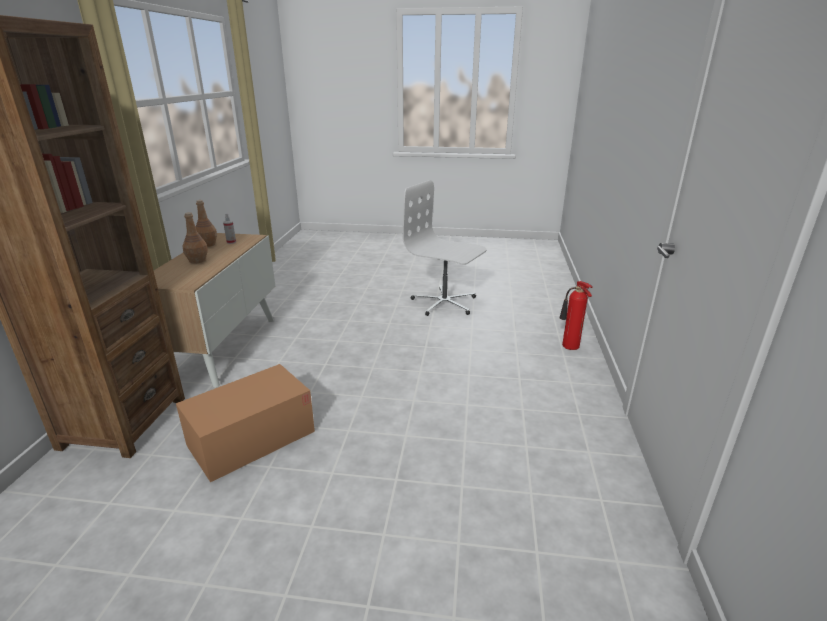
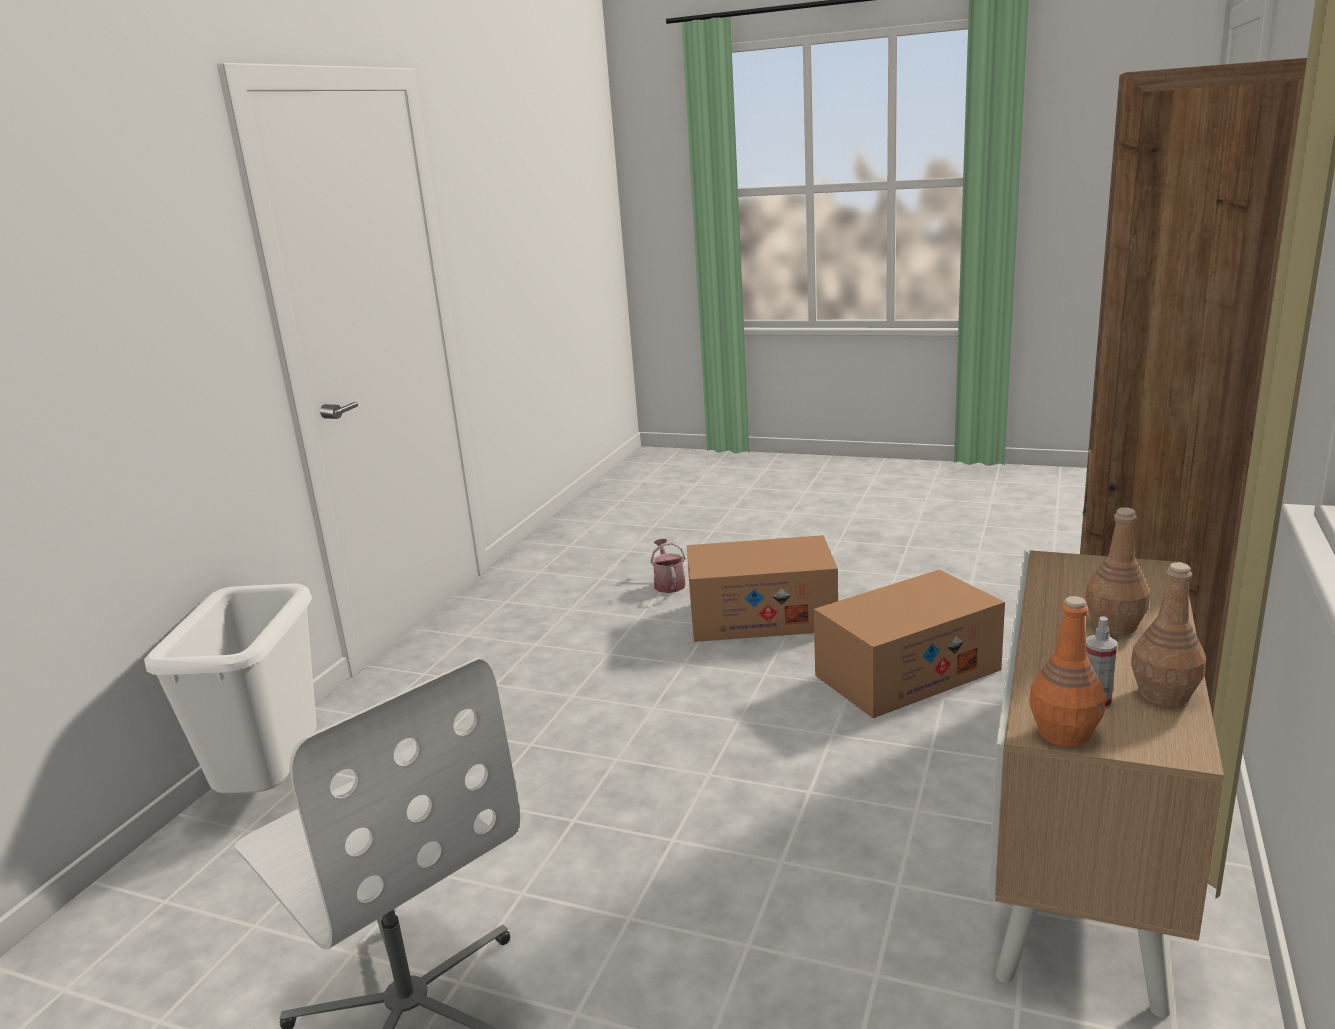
camera: 165 degrees left, 5 degrees down
(247, 236) = (1064, 733): none -> orange bottle
(354, 493) = (761, 617): none -> cardboard box
(457, 545) = (668, 583): none -> watering can
(569, 347) = (273, 790): fire extinguisher -> white trash can

